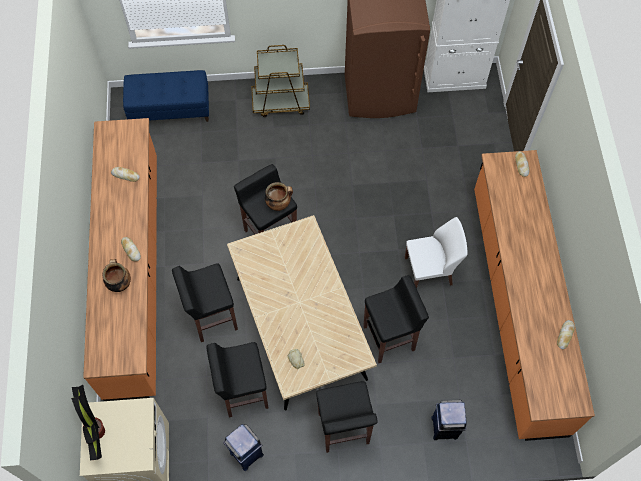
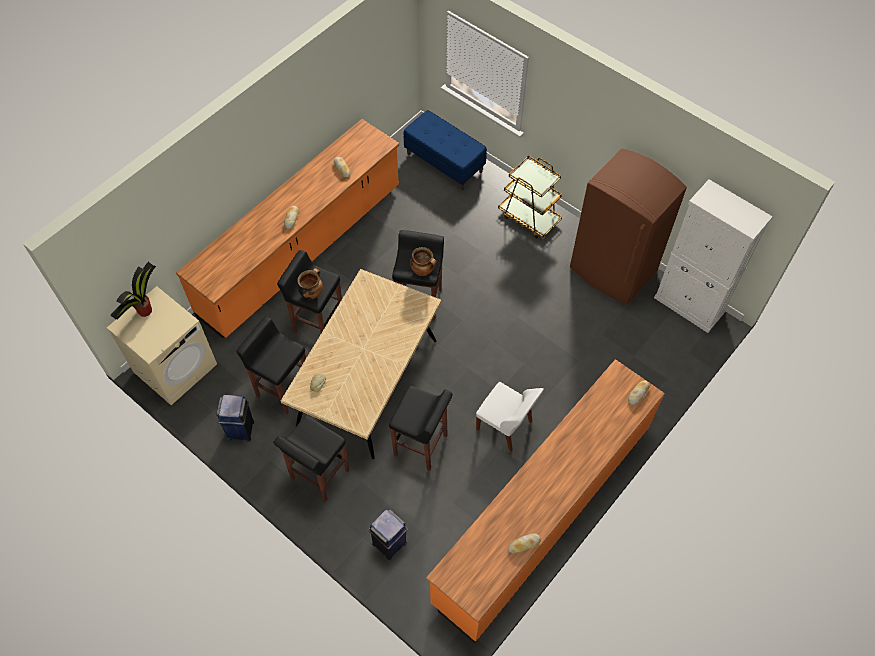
camera: 45 degrees right, 5 degrees down
(119, 283) = (261, 233): cooking pot -> cooking pot (311, 293)

